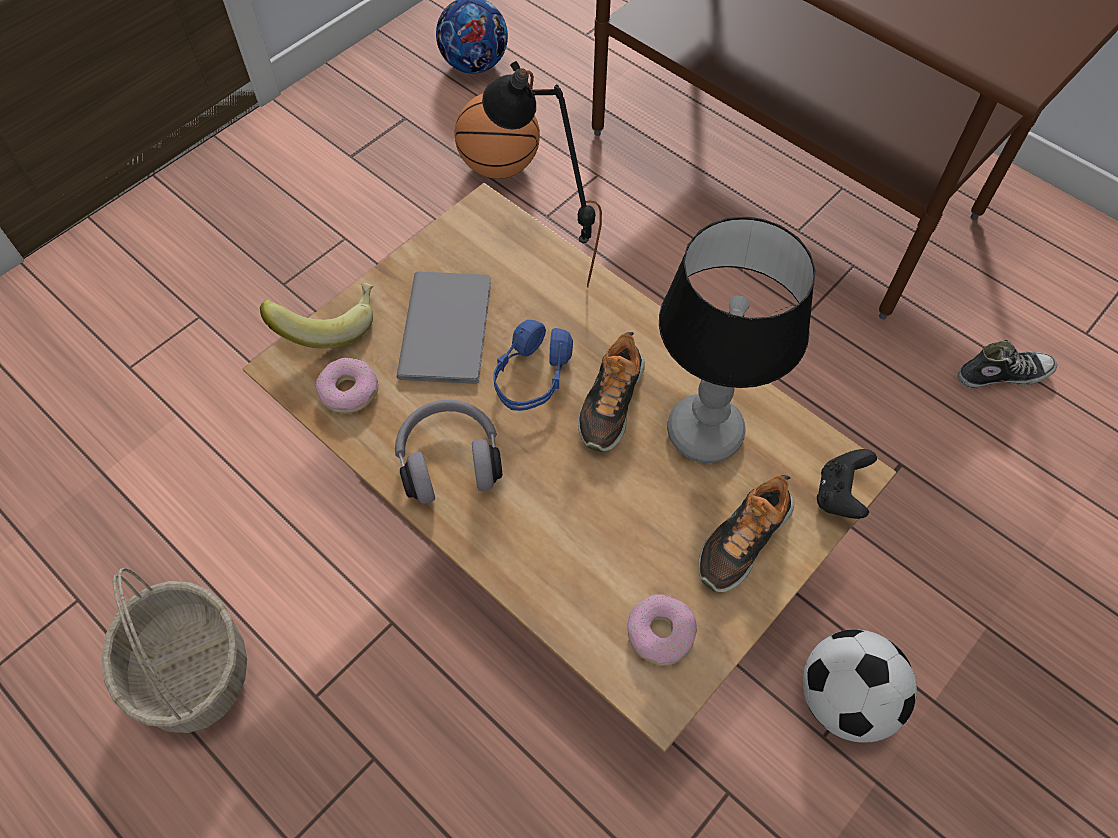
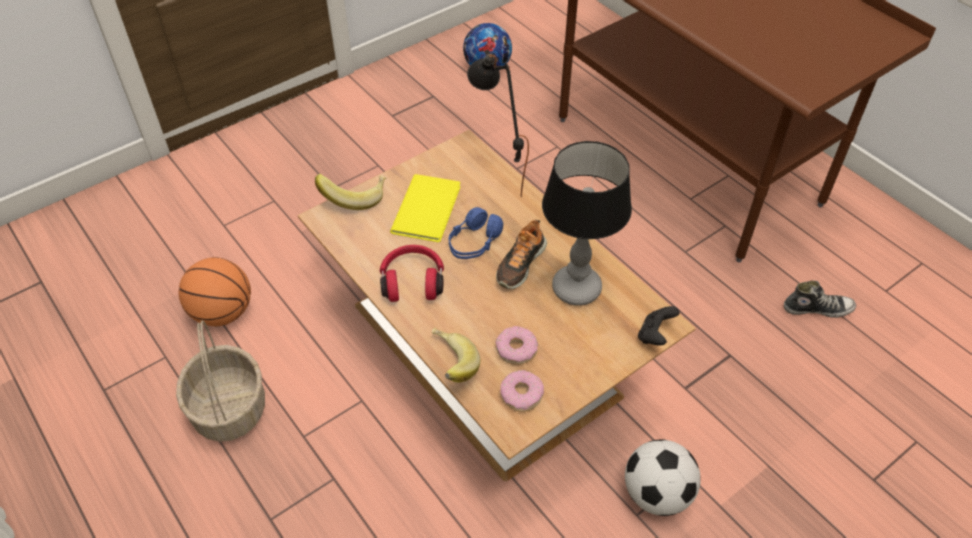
camera: 10 degrees right, 10 degrees down
(349, 391) = (359, 236): donut -> donut (516, 349)
(449, 458) = (412, 281): grey headphones -> red headphones
(450, 326) = (429, 208): grey book -> yellow book
(499, 166) = (491, 133): basketball -> basketball (222, 313)
(537, 600) = (449, 365): none -> banana
(742, 540) = (586, 351): shoe -> none

